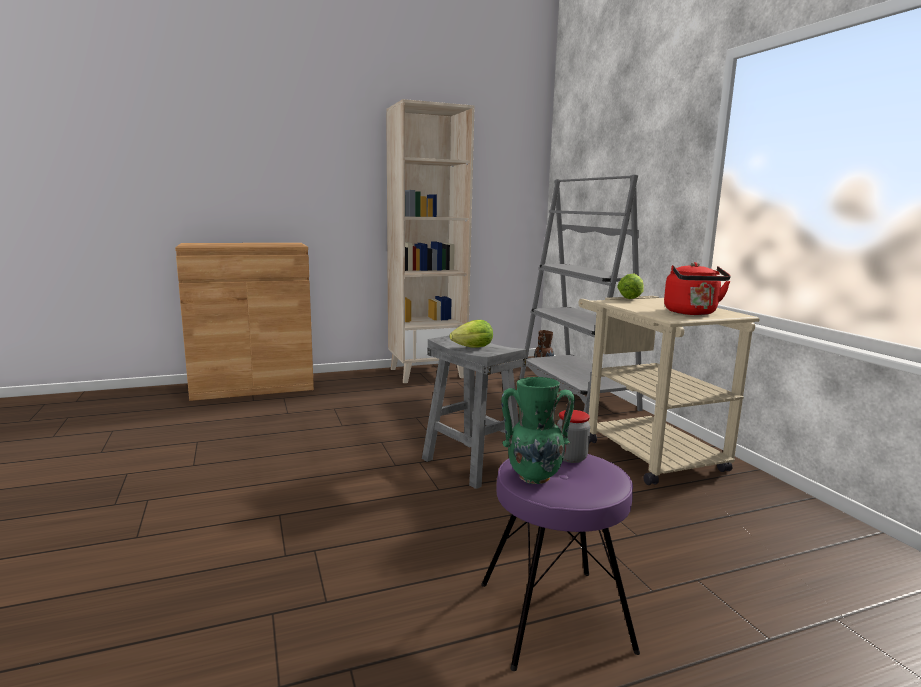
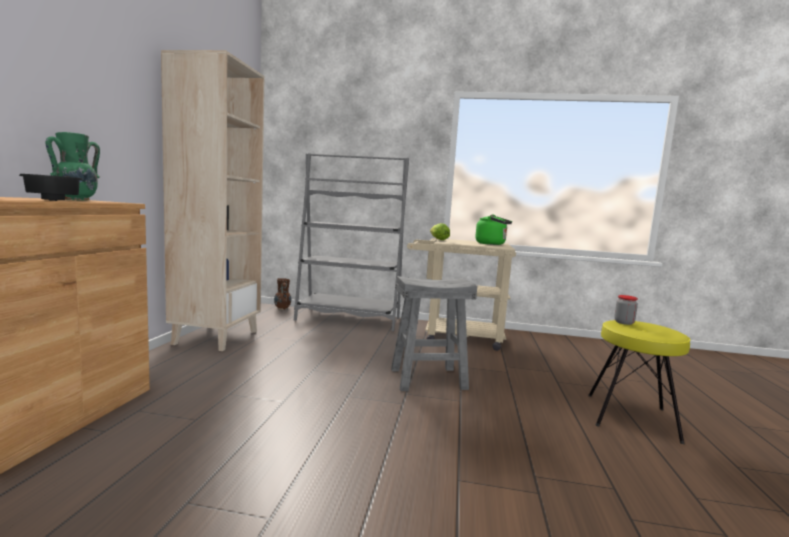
camera: 60 degrees left, 5 degrees down
(241, 245) = (55, 200): none -> black bowl
(470, 348) = (440, 284): lettuce -> none
(533, 477) = (655, 333): green vase -> green vase (76, 200)
(555, 616) = (631, 417): purple stool -> yellow stool
(692, 313) = (492, 244): red kettle -> green kettle

